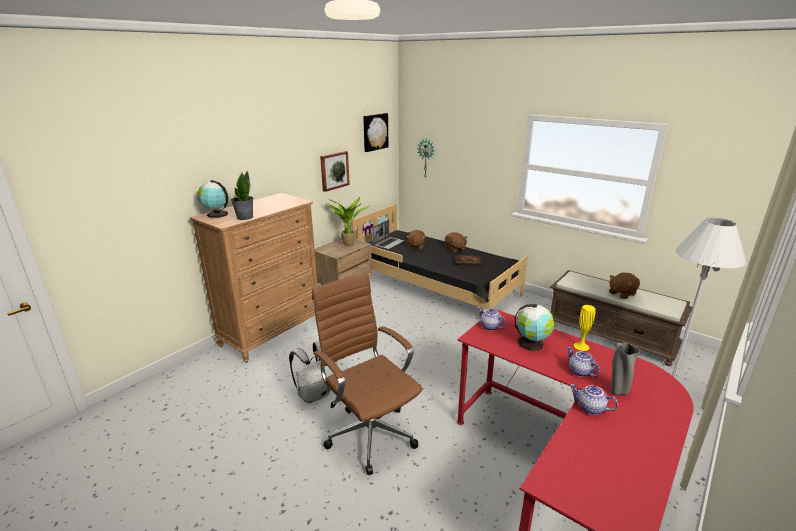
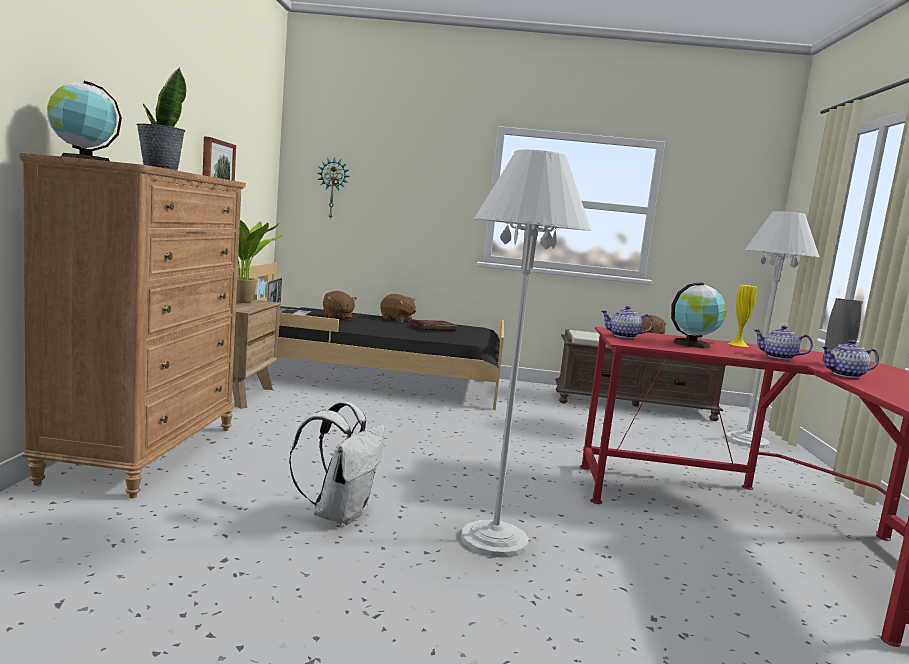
camera: 35 degrees left, 15 degrees down
(369, 433) = (494, 539): brown office chair -> white floor lamp
(374, 132) = (260, 133): picture -> none

